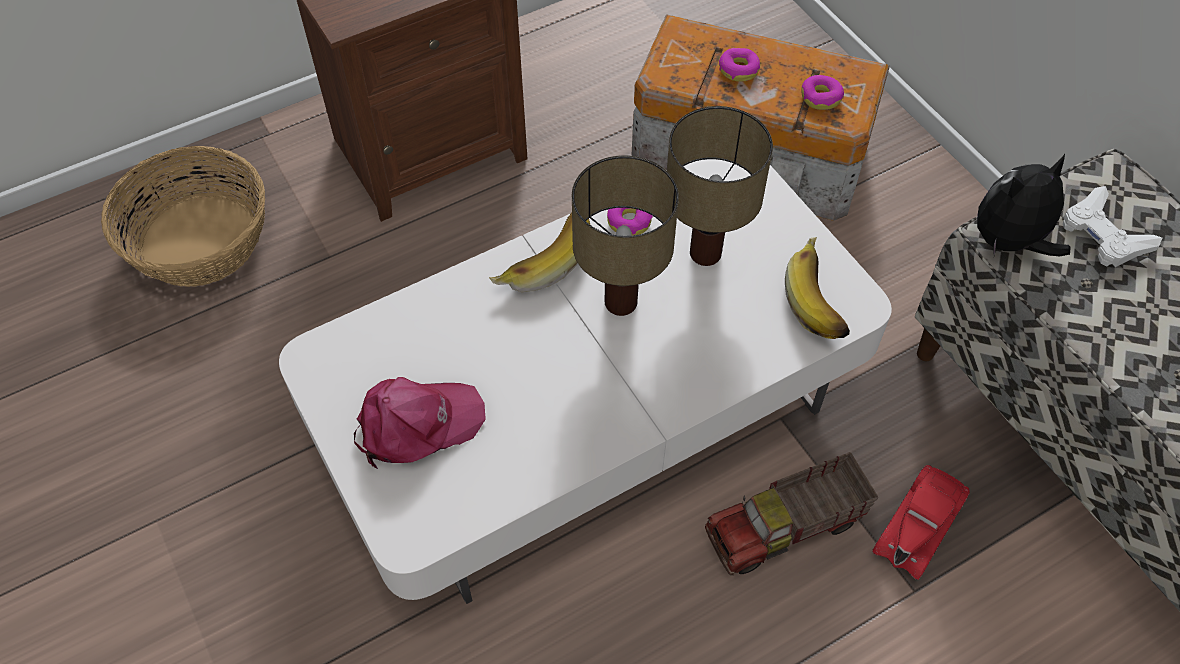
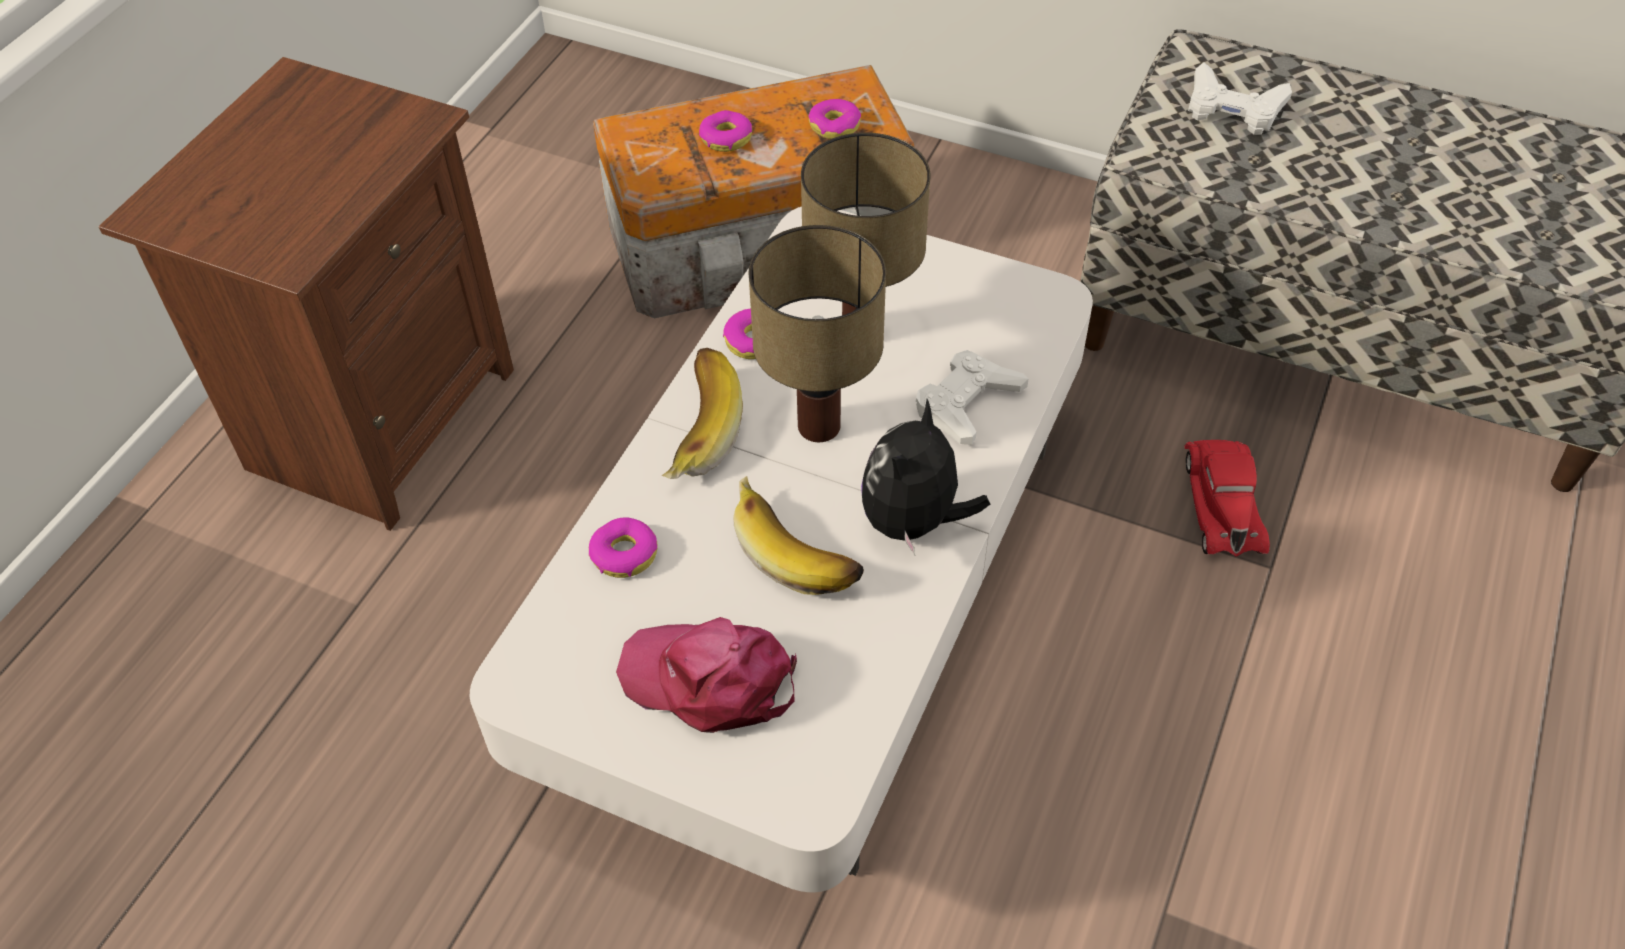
camera: 35 degrees left, 5 degrees down
(200, 241) = (161, 684): basket -> none
(417, 424) = (710, 679): pink cap -> pink cap turned 105 degrees counterclockwise
(435, 314) = (624, 554): none -> donut
(731, 343) = (966, 403): none -> white game controller
(786, 528) = (1108, 585): toy truck -> none
(821, 300) = (1015, 314): banana -> banana (799, 549)
(1009, 243) = (1162, 156): plush toy -> plush toy (914, 522)

